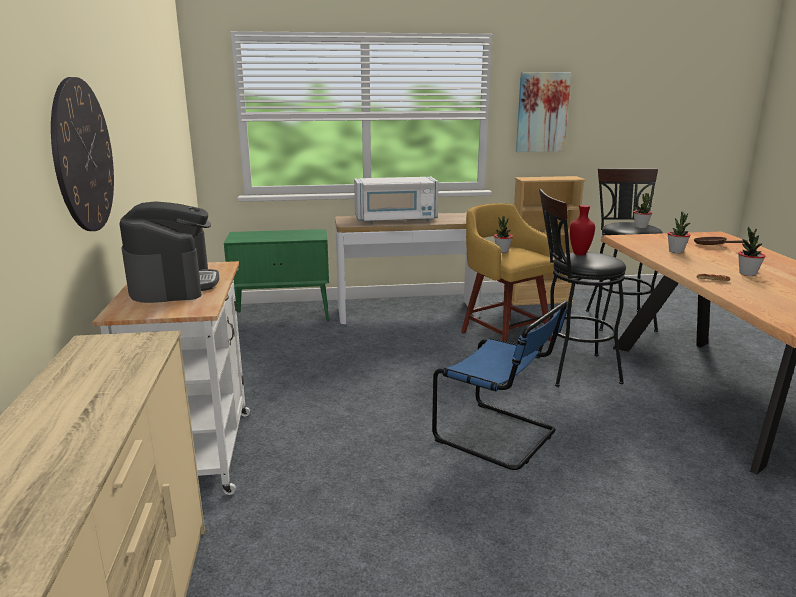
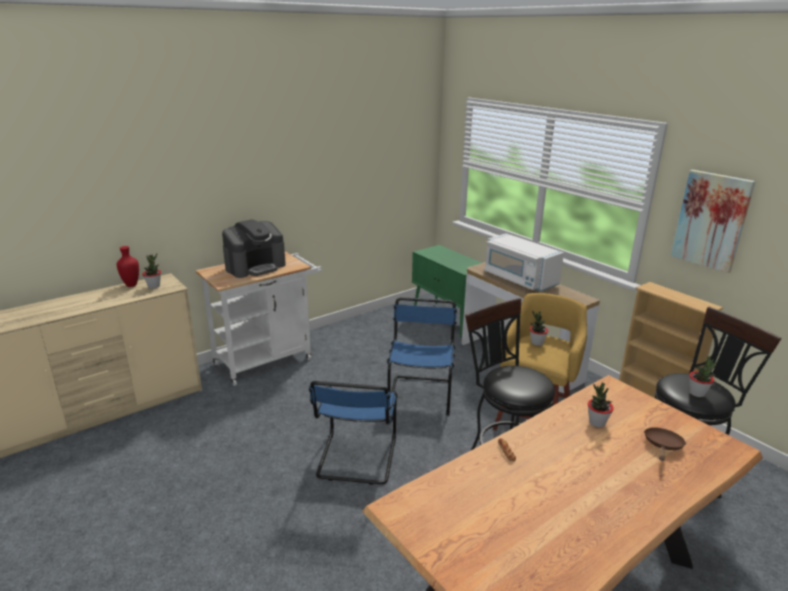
camera: 60 degrees right, 5 degrees up
(83, 156) = (221, 191): wall clock -> none
(411, 369) = (420, 394): none -> blue chair
(579, 254) = (523, 372): red vase -> red vase (131, 285)
(747, 274) = (558, 474): potted plant -> potted plant (154, 286)

